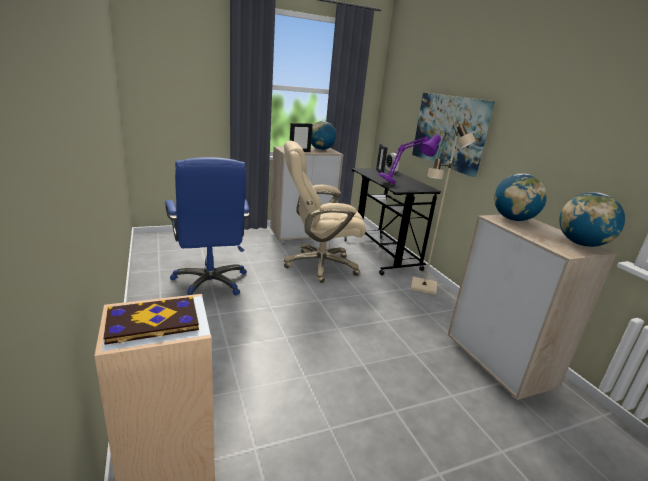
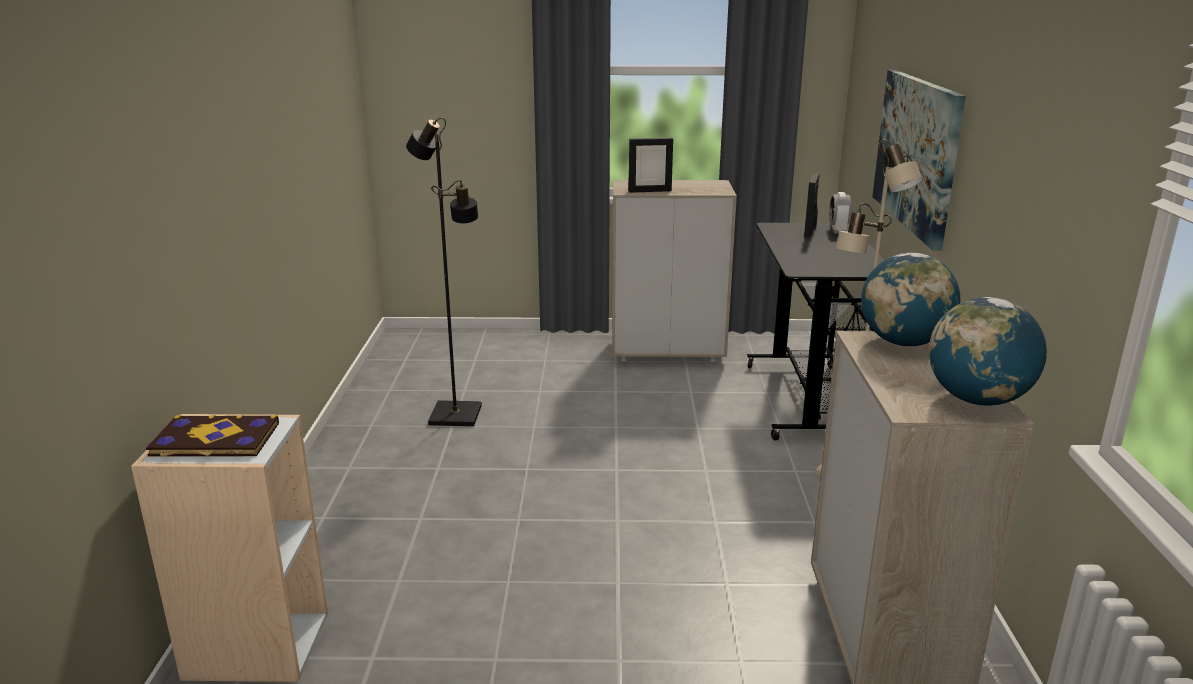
camera: 25 degrees right, 0 degrees up
(210, 280) = (455, 415): blue office chair -> black floor lamp
(318, 266) = (659, 410): beige office chair -> none
(321, 149) = (702, 185): globe -> none
(403, 185) = (823, 262): purple table lamp -> none

